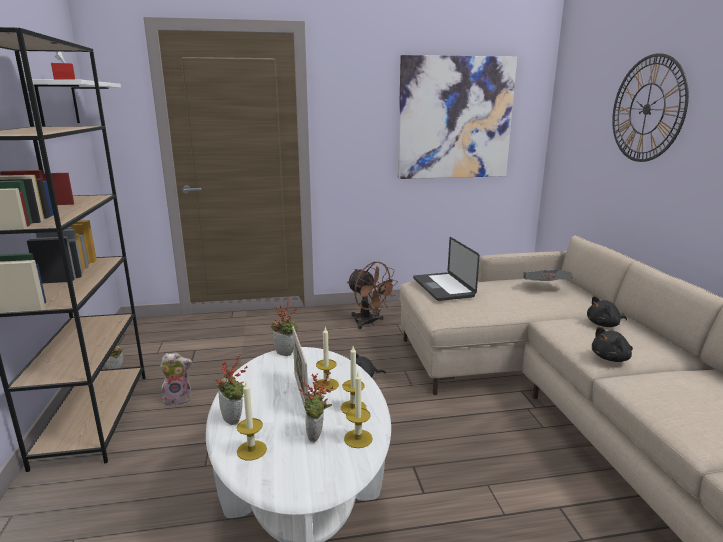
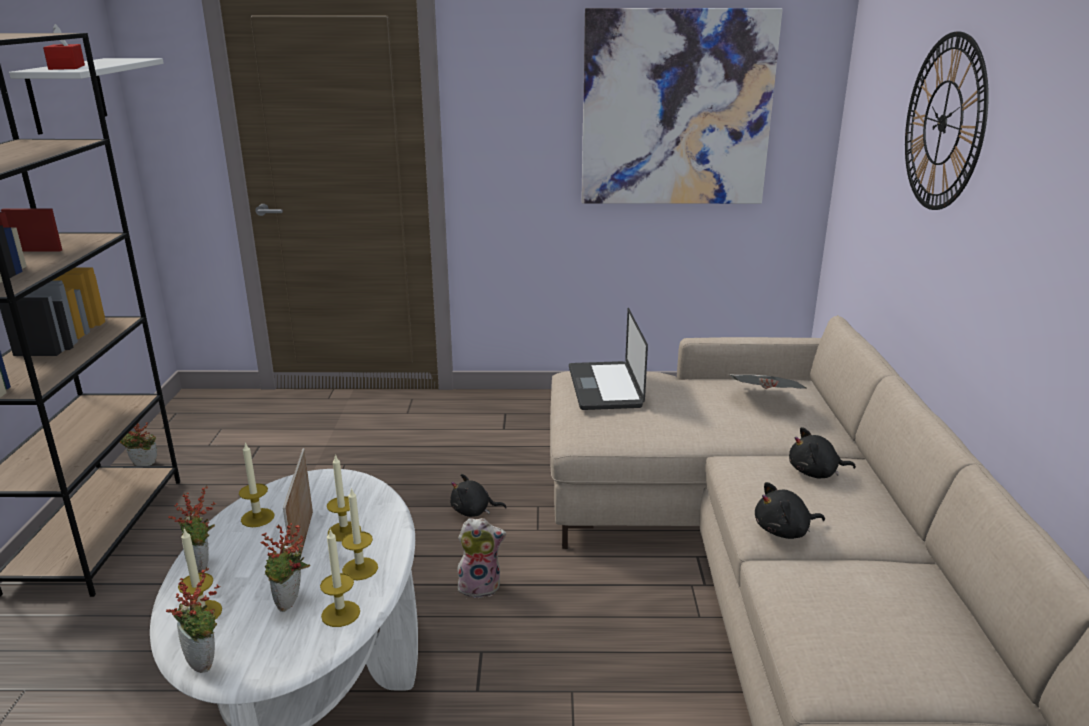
camera: 10 degrees right, 5 degrees up
(178, 399) = (211, 517): plush toy -> plush toy (480, 586)
(257, 382) = (257, 517): none -> candle
(286, 352) = (319, 476): potted plant -> potted plant (206, 662)
(369, 323) = (522, 424): brown fan -> none

